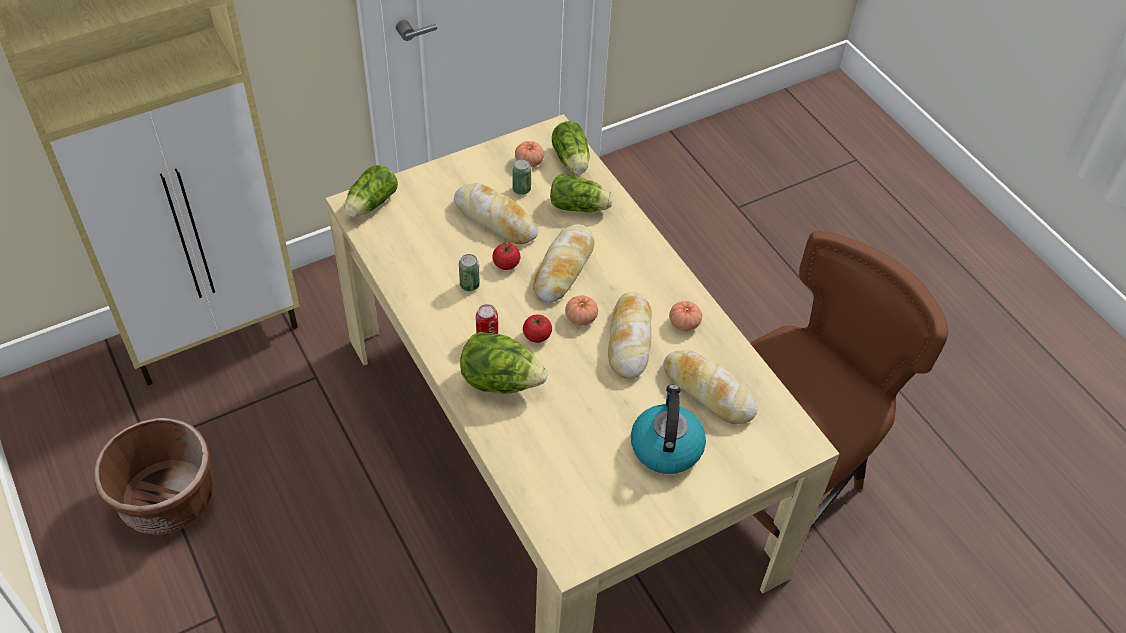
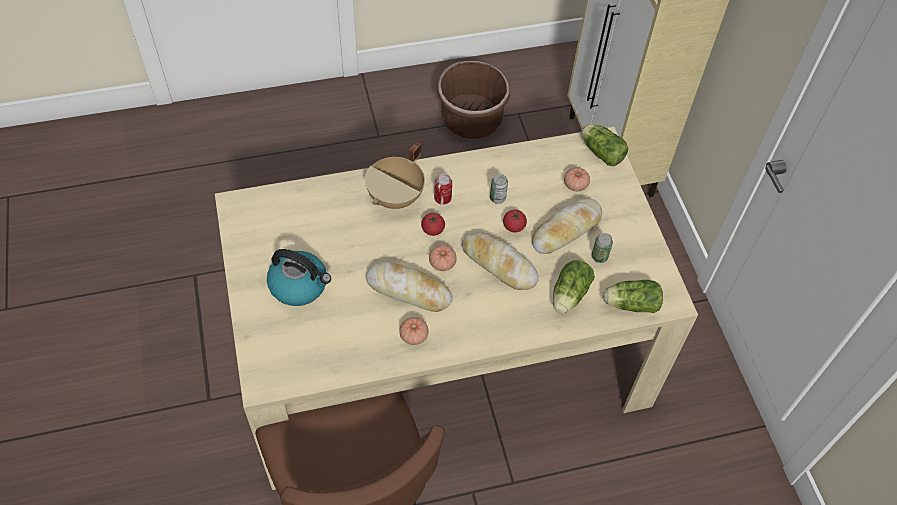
camera: 105 degrees right, 5 degrees up
(501, 382) = (396, 197): lettuce -> beige cooking pot
(529, 161) = (634, 270): tomato -> tomato (575, 185)
(708, 391) = (338, 330): bread -> none

